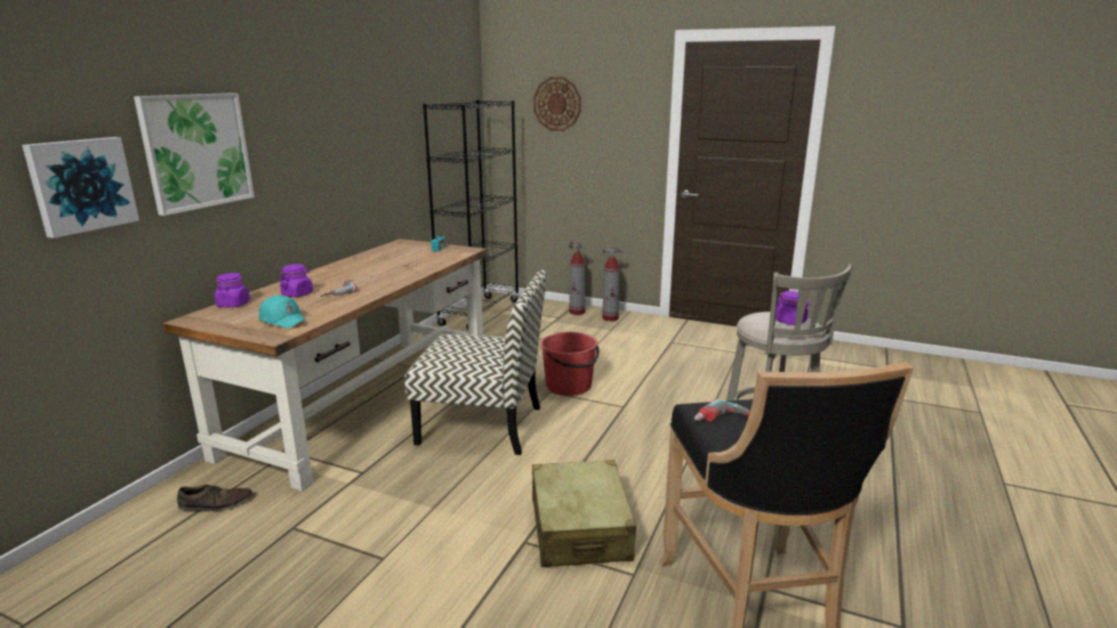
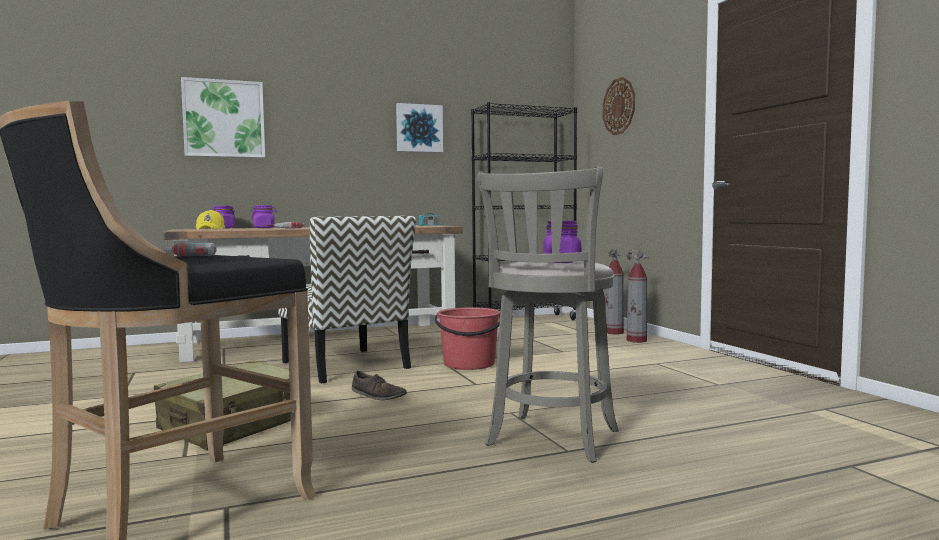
camera: 45 degrees right, 15 degrees down
(81, 185) = (133, 127): picture -> picture (419, 128)
(216, 504) = (141, 356): brown shoe -> brown shoe (378, 395)
(283, 320) = (211, 229): turquoise cap -> yellow cap

